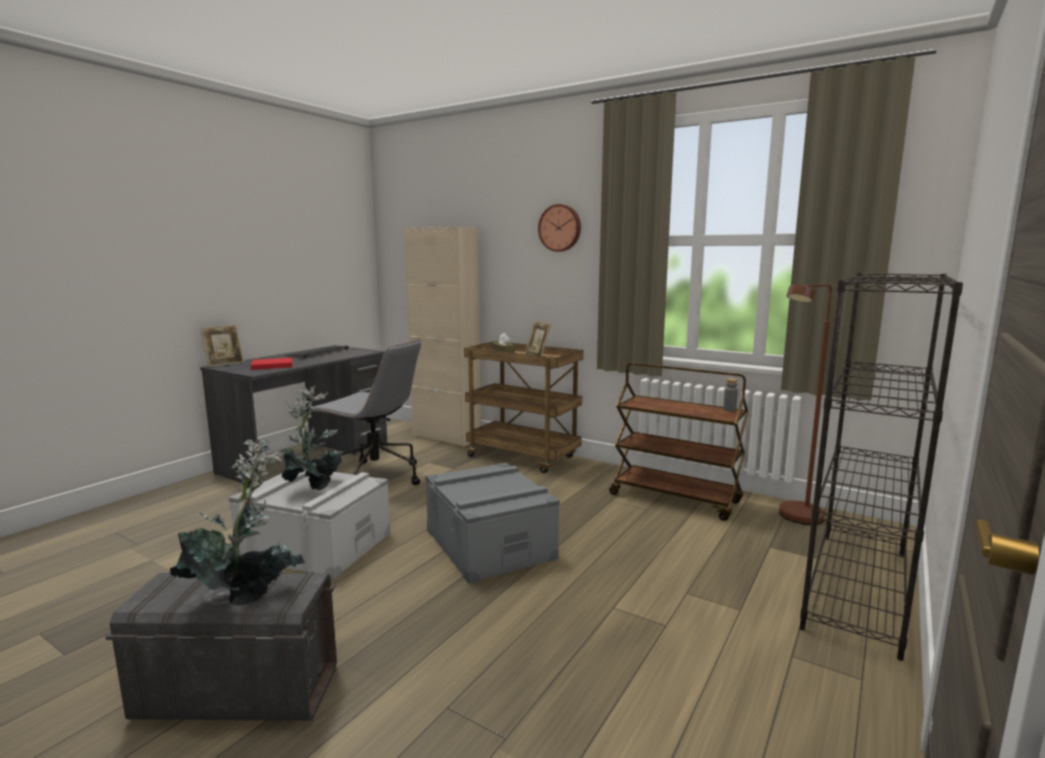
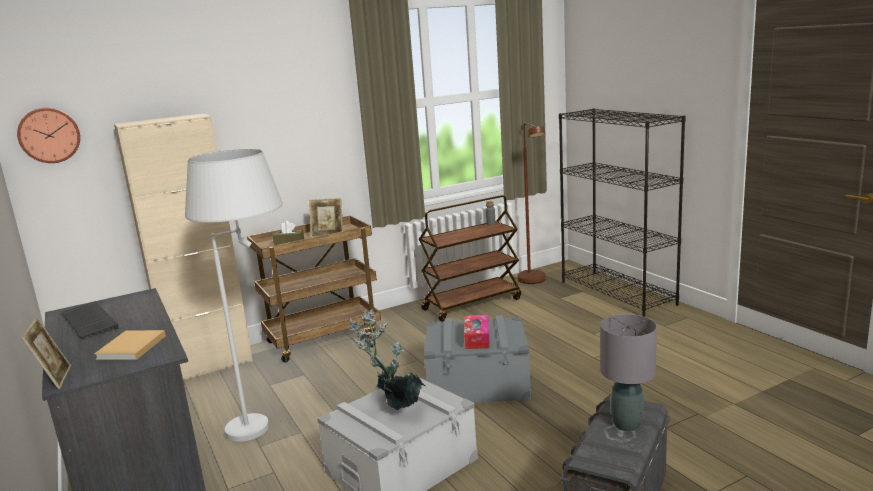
camera: 60 degrees left, 5 degrees up
(247, 594) = (627, 424): potted plant -> grey table lamp
(271, 365) = (130, 348): red book -> beige book
(374, 477) = (269, 420): grey office chair -> white floor lamp
(480, 489) = (477, 338): none -> tissue box
(560, 228) = (304, 103): wall clock -> wall clock (49, 135)

